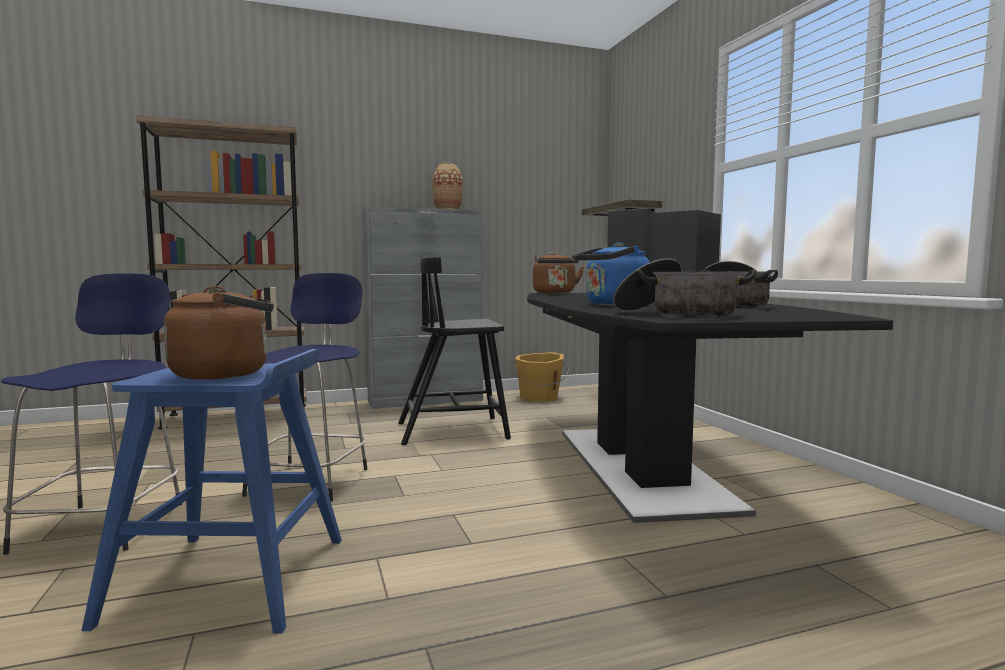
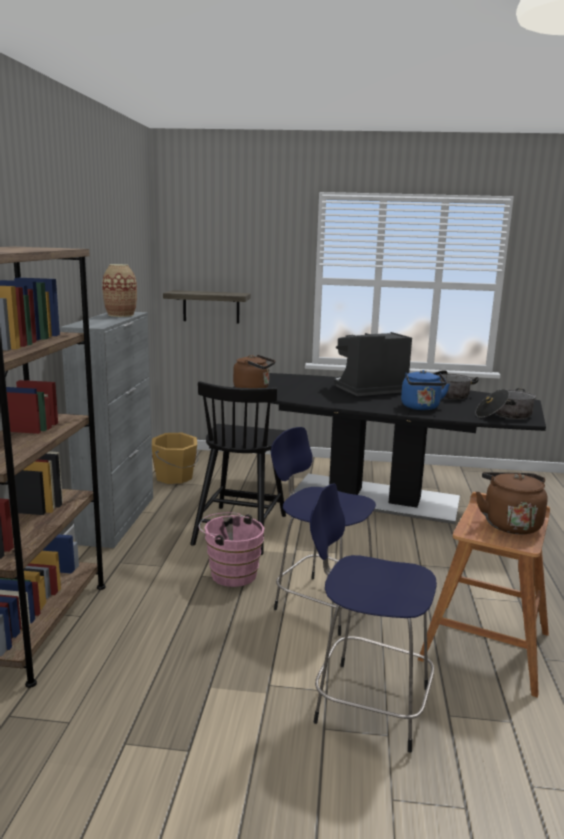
camera: 65 degrees left, 10 degrees up
(233, 579) = (486, 645): blue stool -> brown stool
(353, 442) = (230, 573): none -> pink bucket

